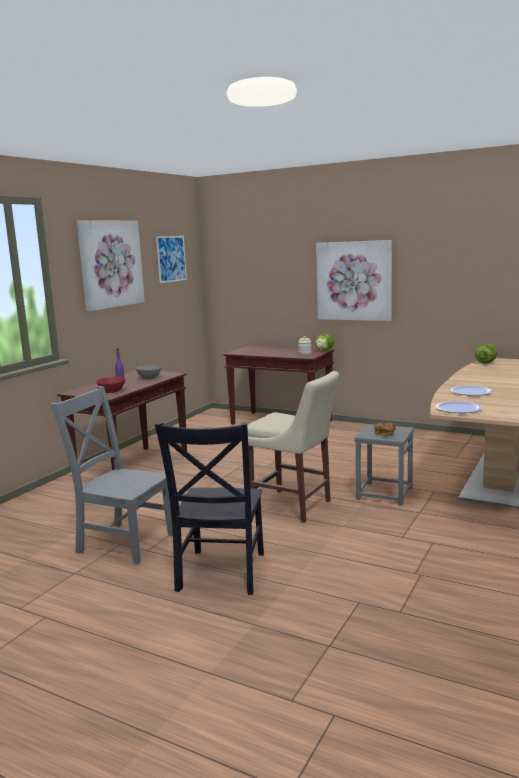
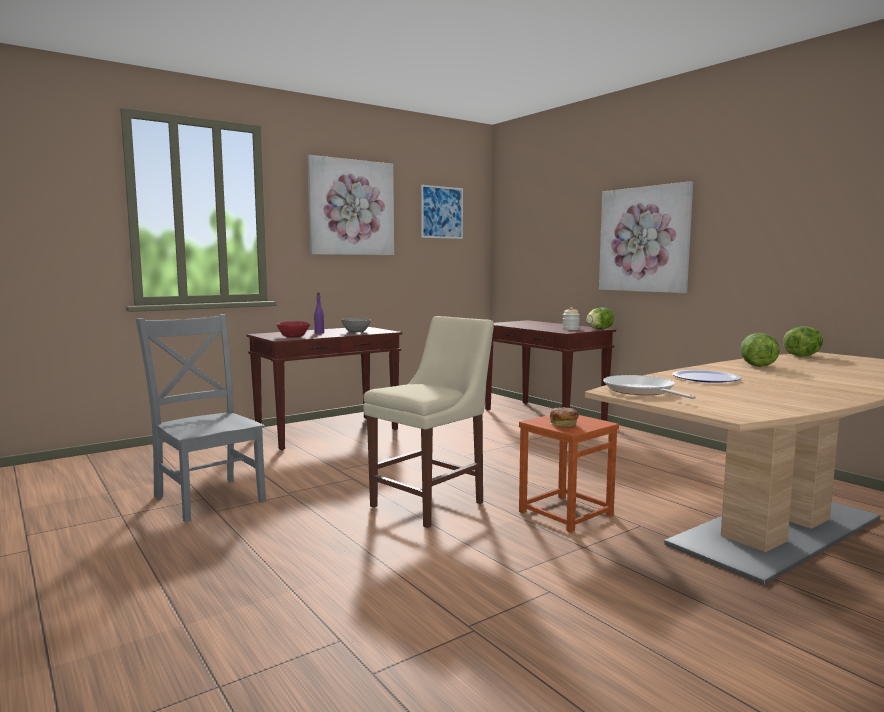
camera: 25 degrees right, 5 degrees down
(220, 574) = (242, 555): black chair -> none
(294, 506) = (431, 503): beige chair -> beige chair turned 105 degrees counterclockwise
(384, 493) = (565, 513): grey stool -> brown stool
(458, 409) = (641, 391): plate -> frying pan
(477, 376) = (757, 365): none -> lettuce

